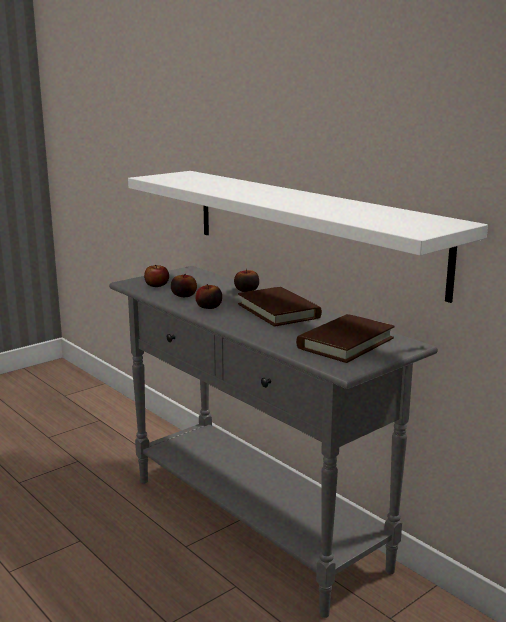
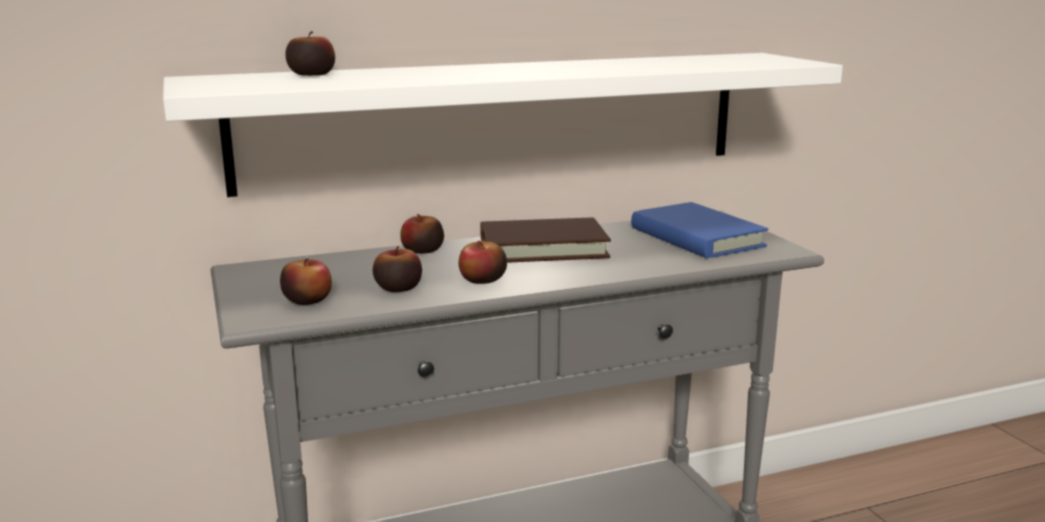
camera: 70 degrees left, 0 degrees up
(214, 179) = (311, 74): none -> apple
(345, 343) = (696, 237): brown book -> blue book

